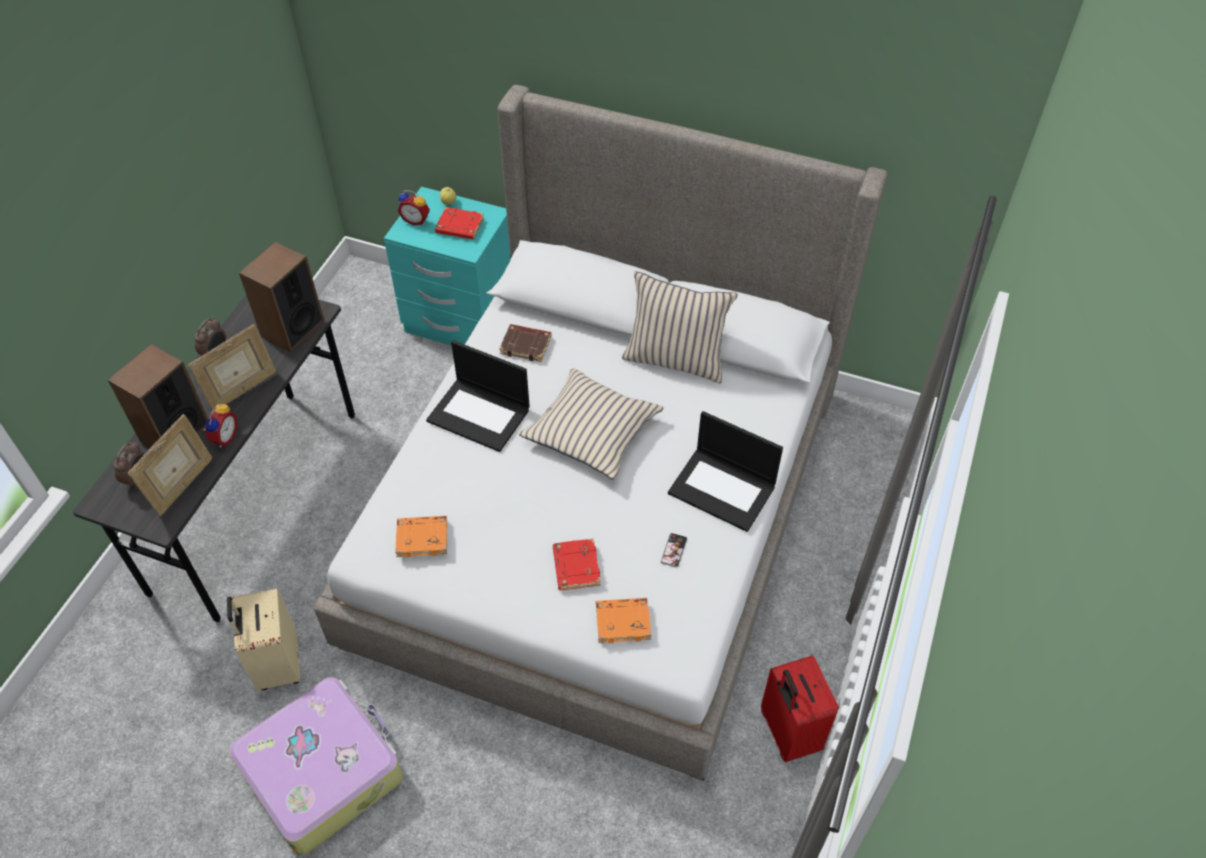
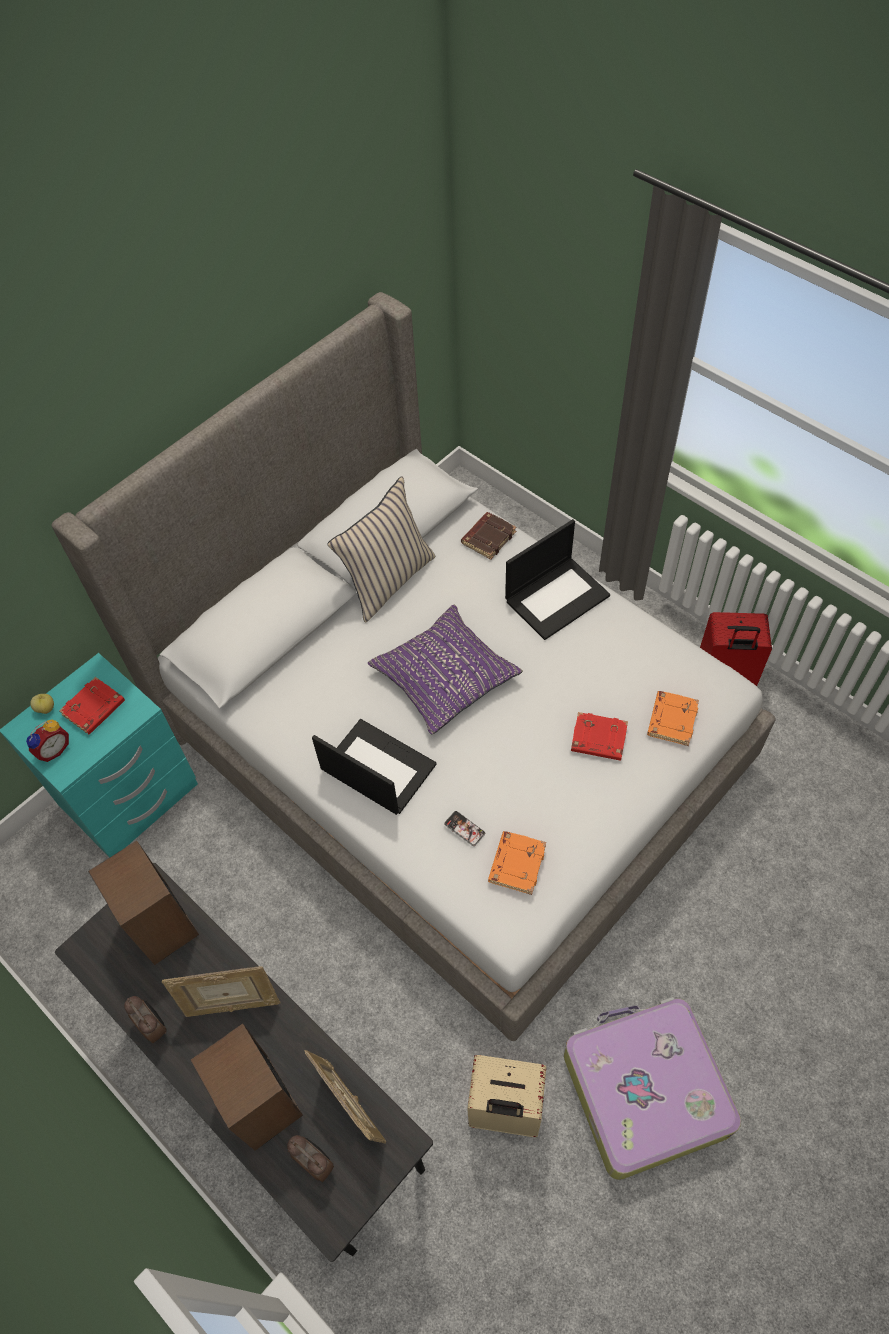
camera: 65 degrees left, 5 degrees up
(223, 437) = (297, 1041): alarm clock -> none
(242, 390) = (232, 1004): picture frame -> picture frame turned 105 degrees clockwise
(480, 415) = (376, 767): laptop -> laptop turned 105 degrees counterclockwise
(526, 345) = (302, 698): brown book -> brown book (488, 537)
(592, 431) = (444, 676): beige pillow -> purple pillow
(674, 550) = (608, 656): phone -> phone (464, 828)

